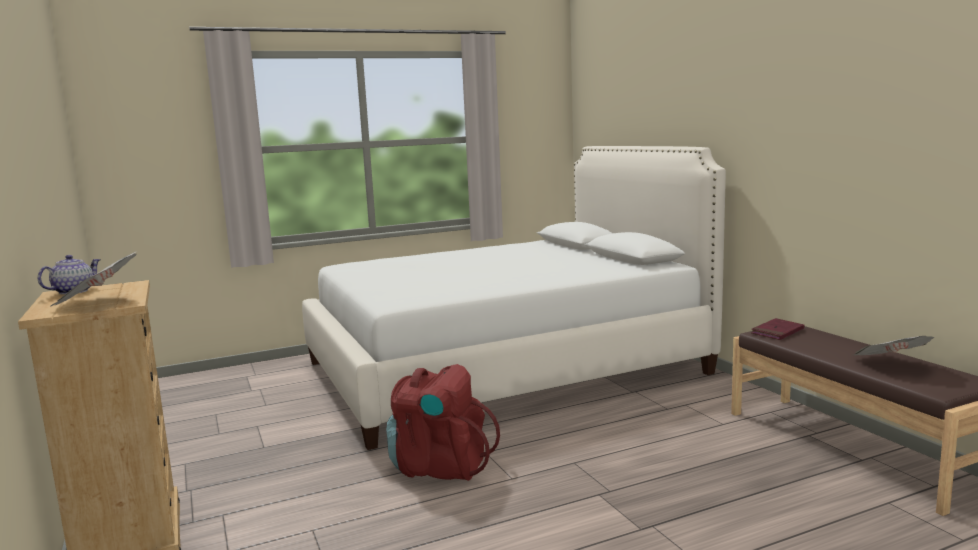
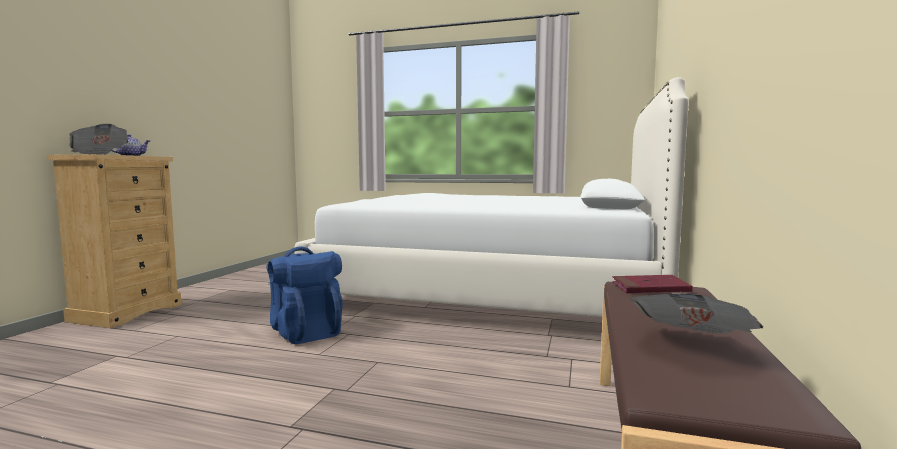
camera: 40 degrees right, 5 degrees down
(440, 467) = (305, 331): red backpack -> blue backpack

